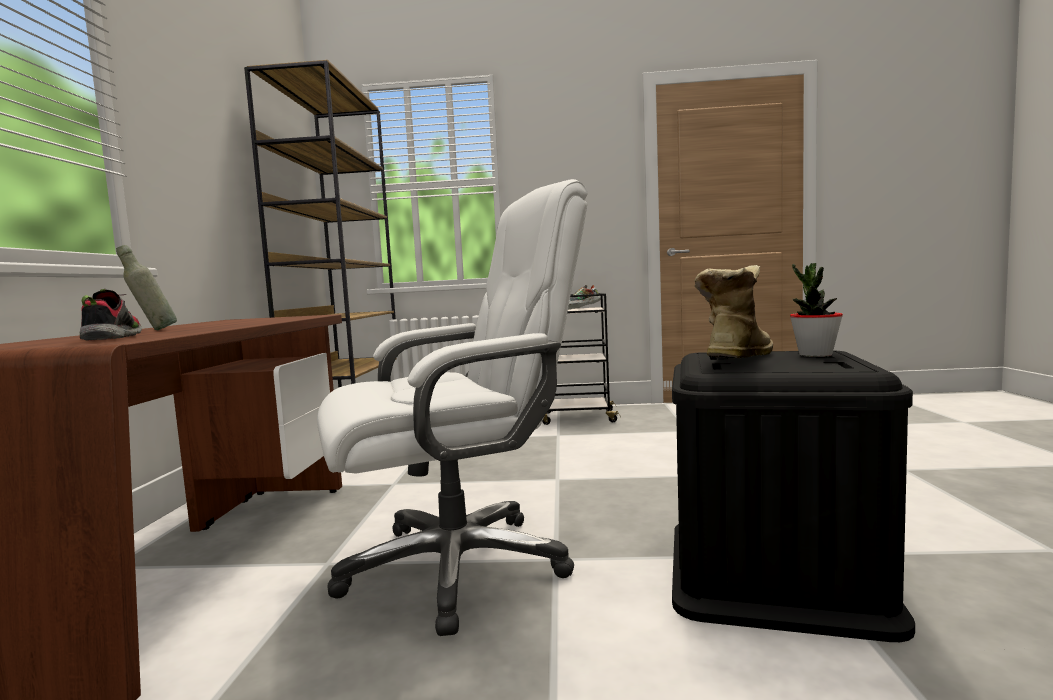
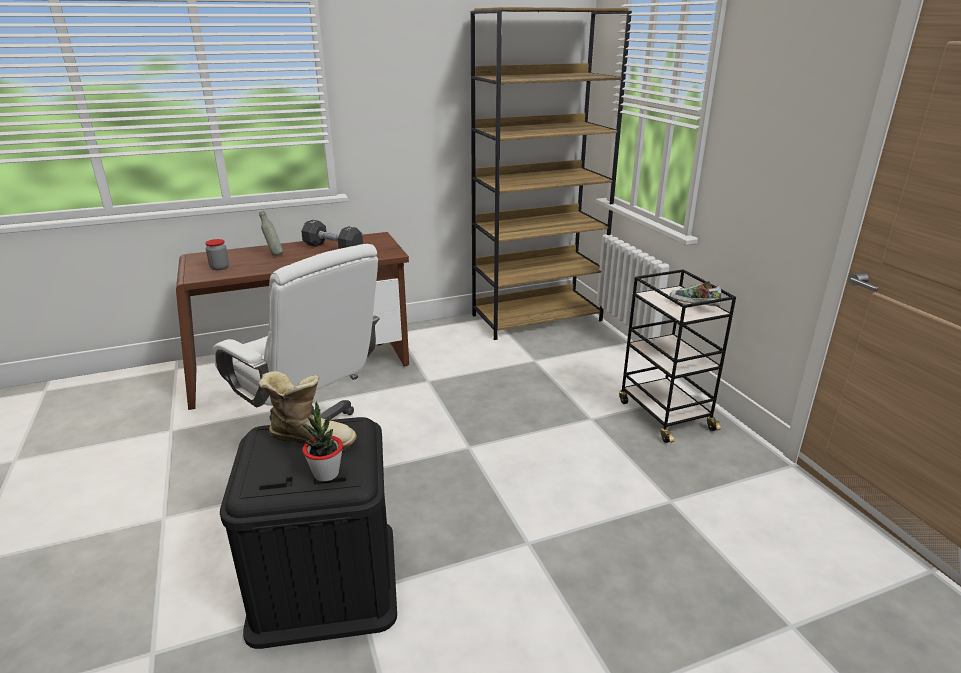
camera: 65 degrees right, 20 degrees up
(111, 338) = (219, 267): shoe -> jar
(221, 323) = (333, 248): none -> black dumbbell

